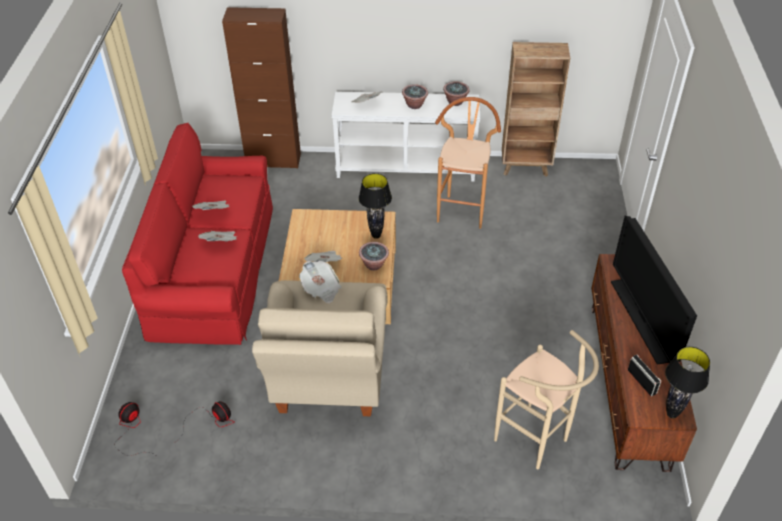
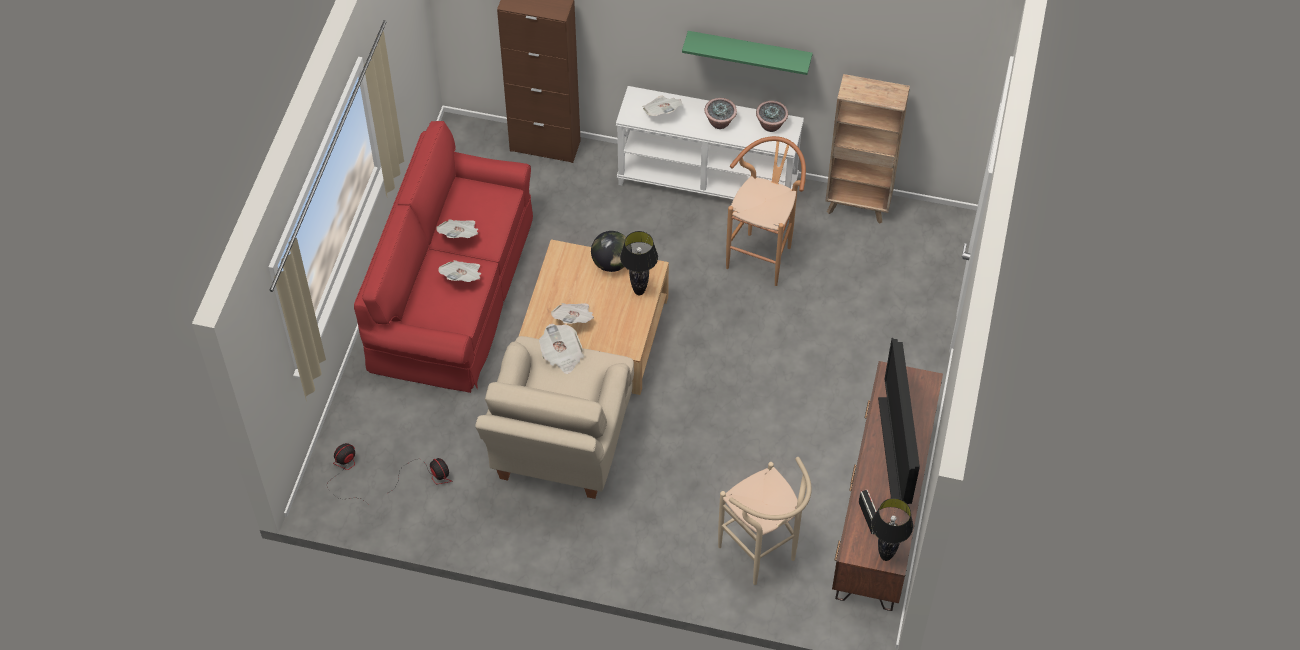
camera: 10 degrees right, 10 degrees up
(347, 218) = (611, 263): none -> globe
(374, 264) = (628, 329): potted plant -> none
(433, 37) = (749, 52): none -> green shelf

